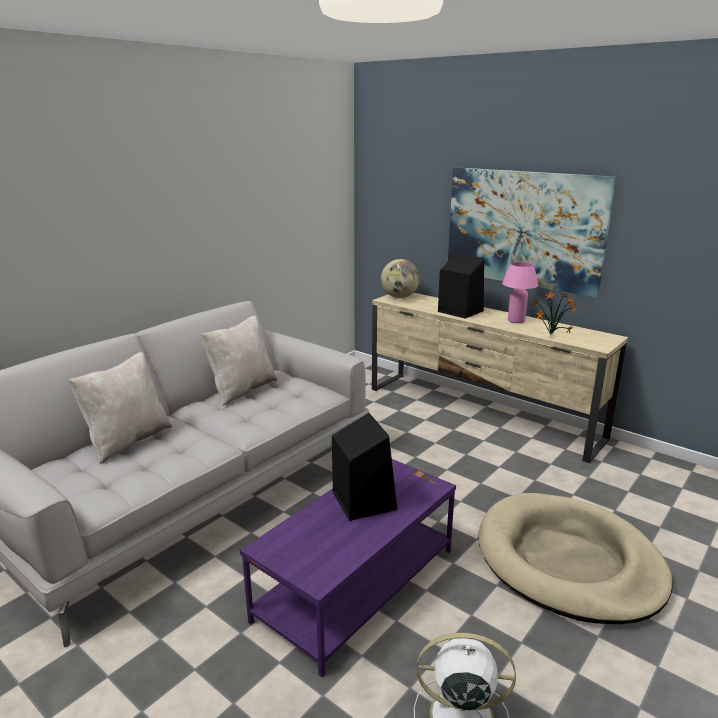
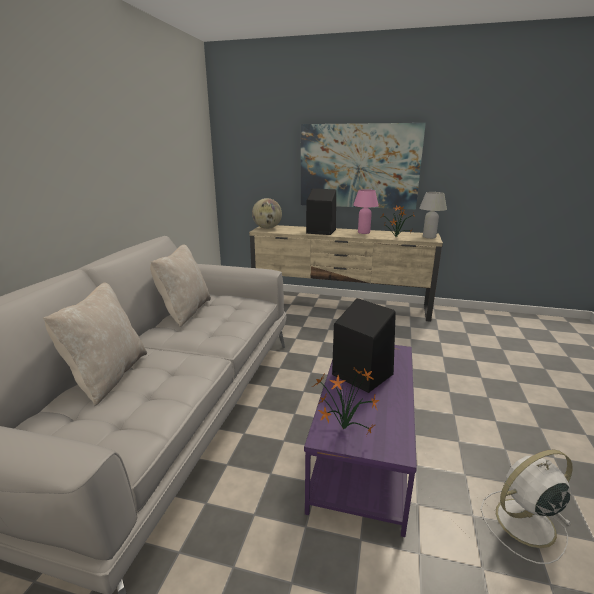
camera: 25 degrees left, 0 degrees up
(288, 545) = (342, 428): none -> potted plant
(568, 562) = (478, 385): beige dog bed -> none
(601, 341) = (429, 237): none -> white table lamp

